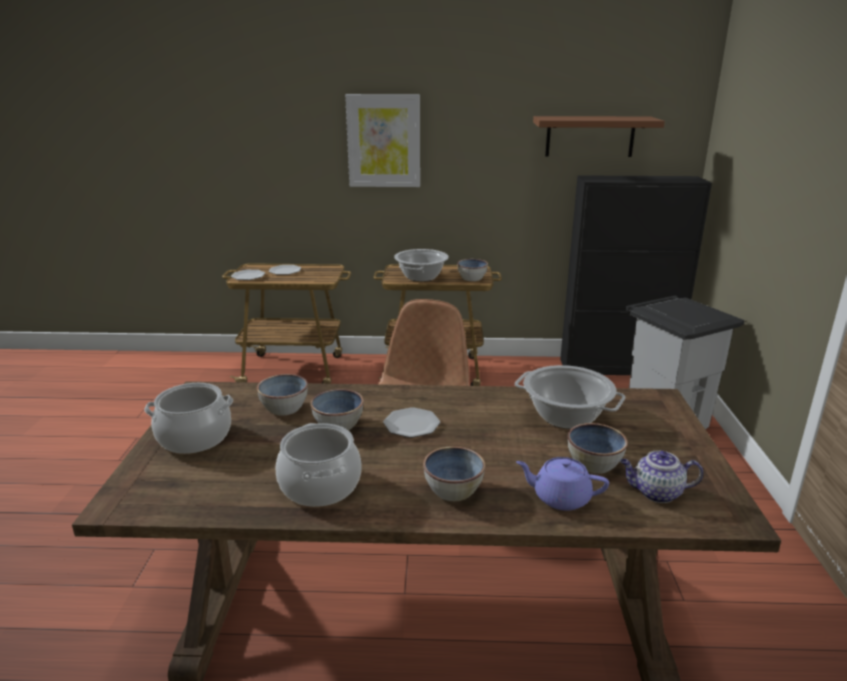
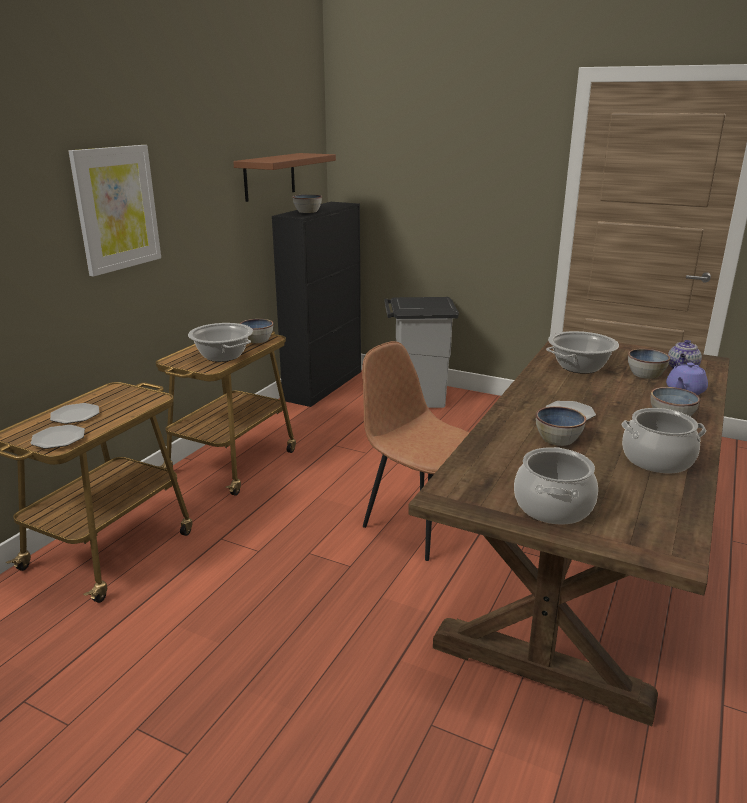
camera: 65 degrees left, 0 degrees up
(284, 408) = (512, 457): bowl -> bowl (307, 212)

